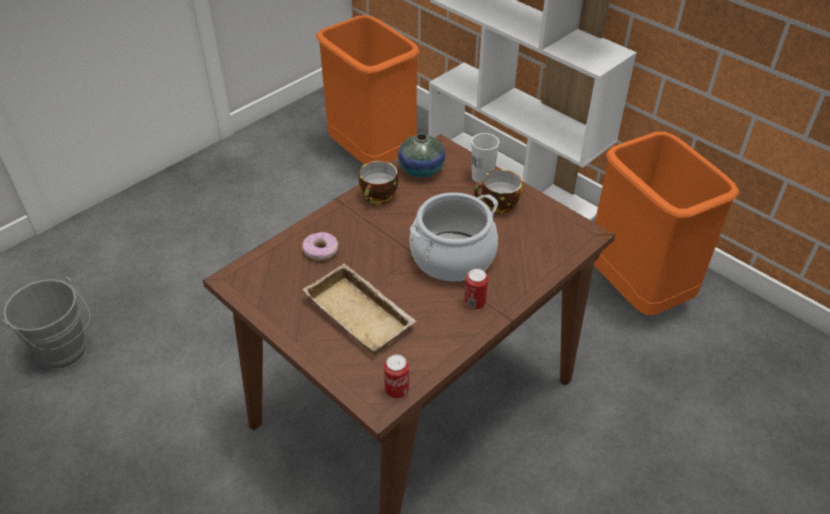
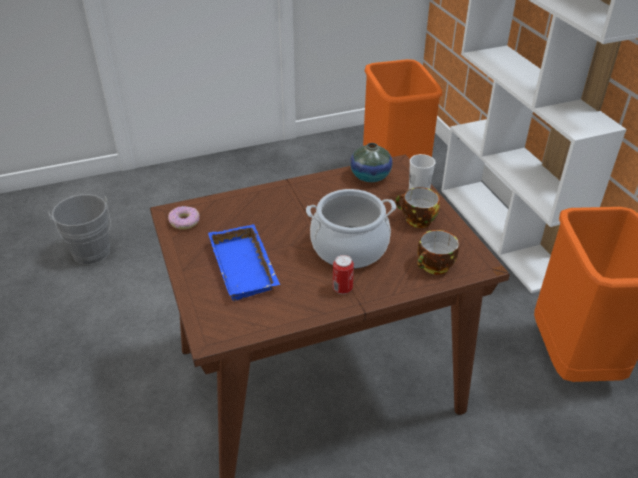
camera: 25 degrees right, 5 degrees down
(321, 250) = (248, 212): donut -> donut (184, 221)
(362, 314) = (246, 267): beige tray -> blue tray
(379, 197) = (321, 187): cup -> cup (435, 267)
(397, 390) = (231, 333): can -> none

